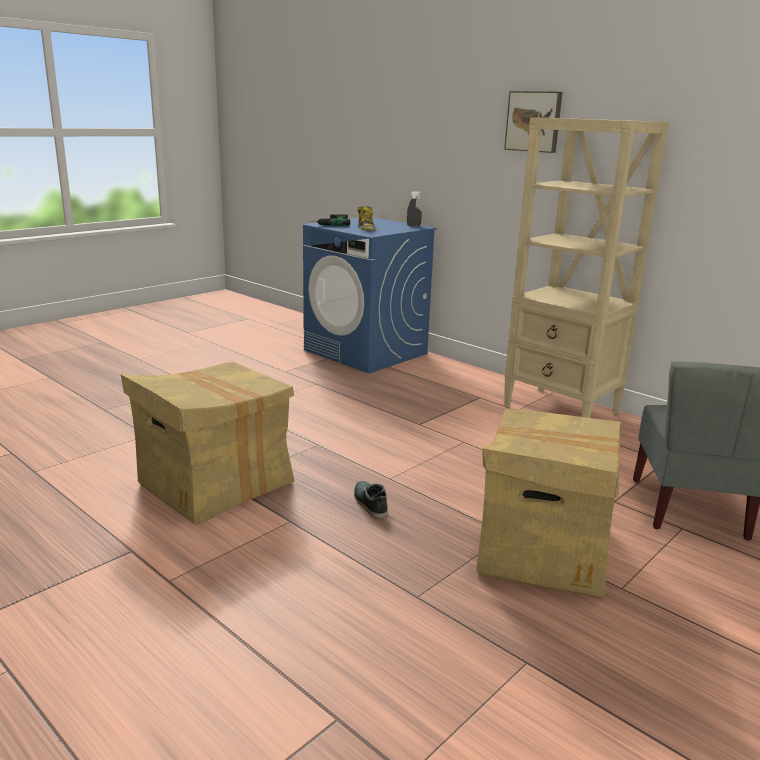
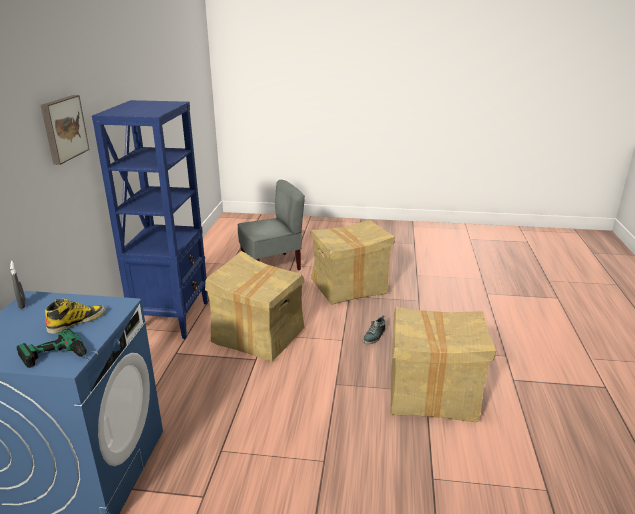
camera: 125 degrees left, 5 degrees up
(467, 438) = (258, 335): none -> cardboard box
(561, 410) = (172, 317): beige bookcase -> blue bookcase

